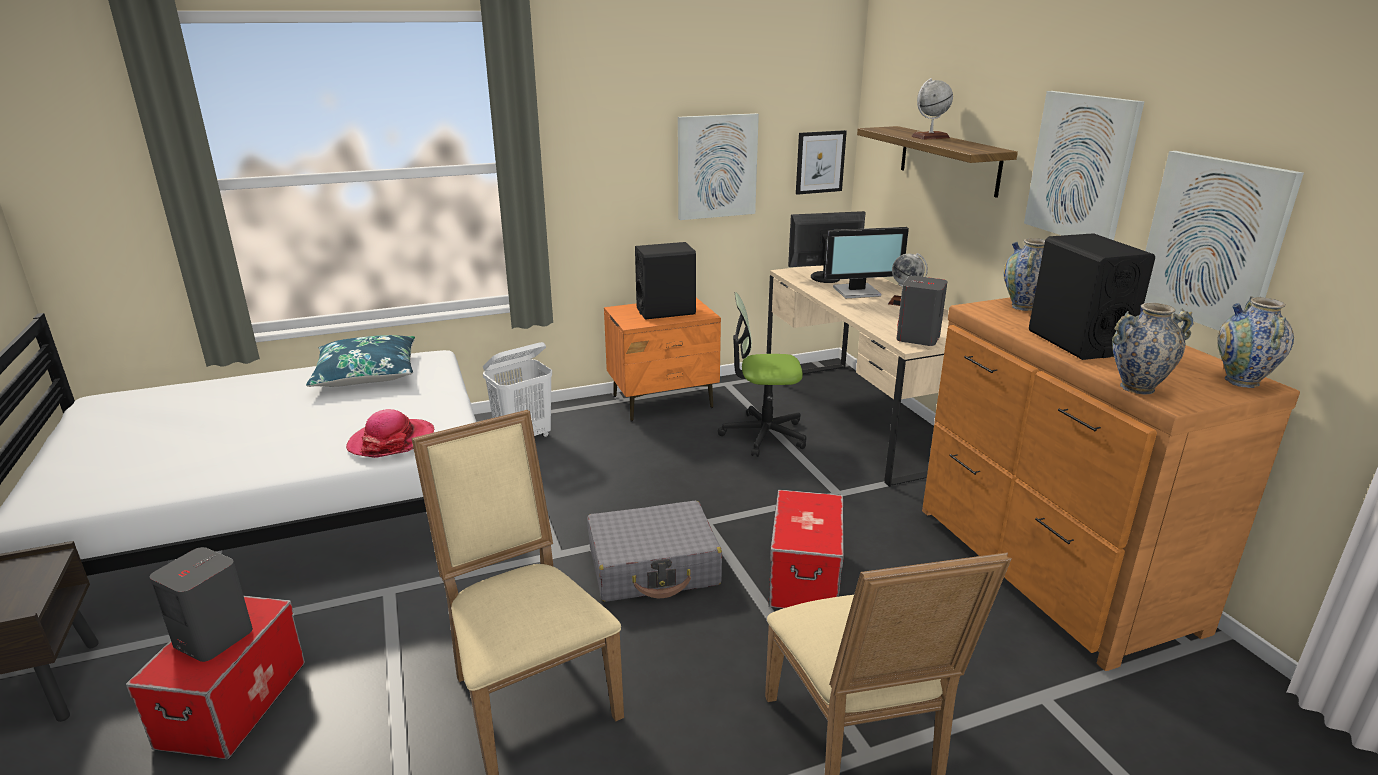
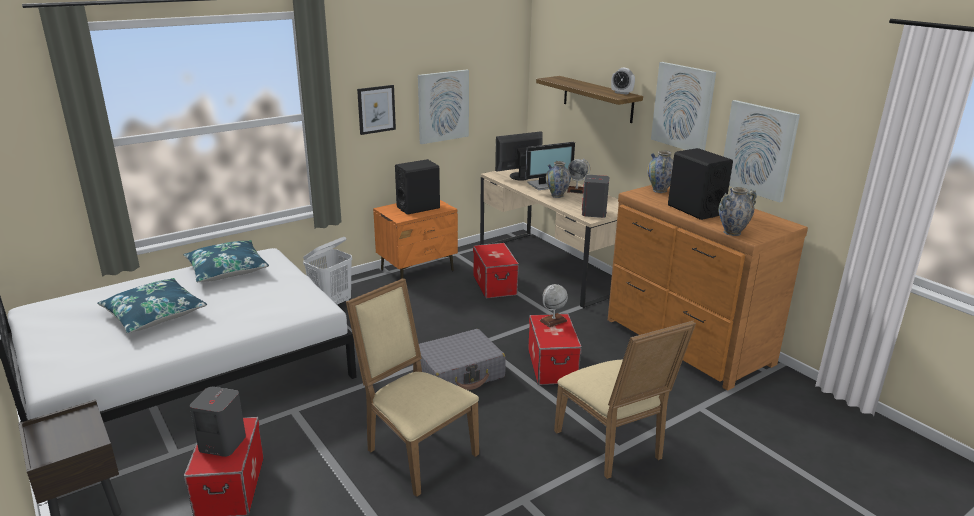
camera: 15 degrees left, 0 degrees up
(230, 426) = (154, 315): none -> blue pillow
(392, 441) = (280, 312): hat -> none
(763, 435) = (494, 285): office chair -> storage box
(820, 162) = (507, 99): picture -> picture (376, 109)
(930, 137) = (586, 85): globe -> globe (553, 321)
(983, 147) = (621, 93): none -> alarm clock
(1242, 381) = (780, 224): vase -> vase (557, 195)

